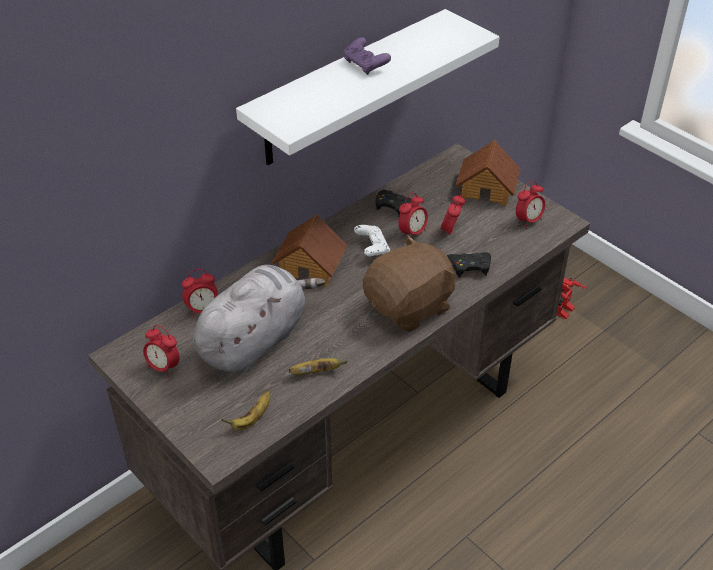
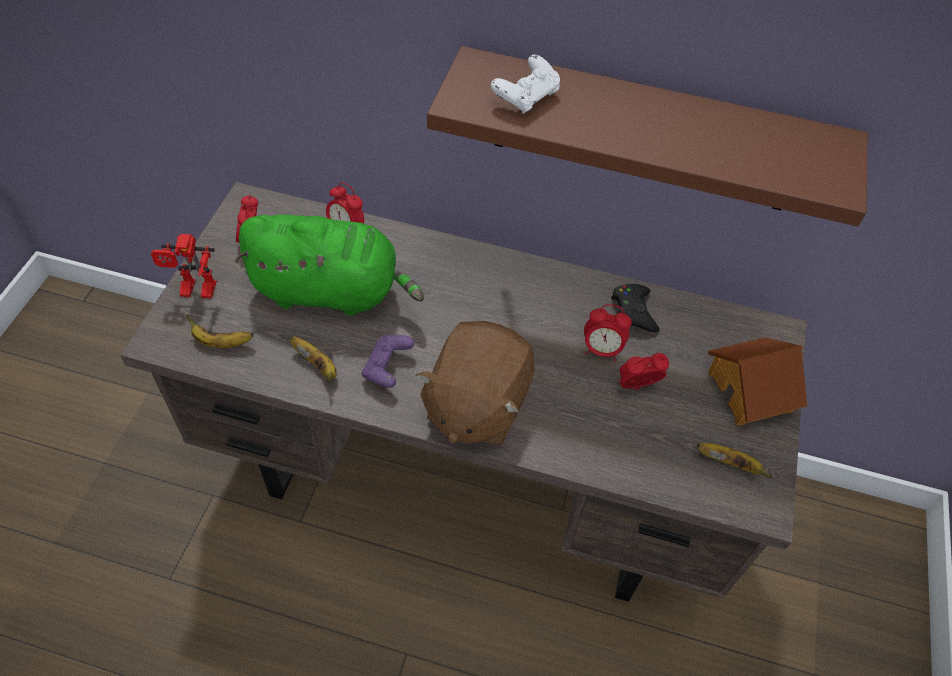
camera: 55 degrees right, 10 degrees up
(255, 339) = (332, 291): grey plush toy -> green plush toy
(311, 265) = (474, 284): toy house -> none
(347, 89) = (646, 133): white shelf -> brown shelf
(366, 65) = (650, 111): purple game controller -> purple game controller (387, 368)
(372, 248) = (544, 324): white game controller -> white game controller (526, 97)
(410, 307) = (475, 404): brown plush toy -> brown plush toy turned 90 degrees clockwise
(469, 266) = (590, 435): black game controller -> none
(528, 220) = (729, 464): alarm clock -> banana
(566, 313) = (804, 614): toy robot -> toy robot (194, 292)

